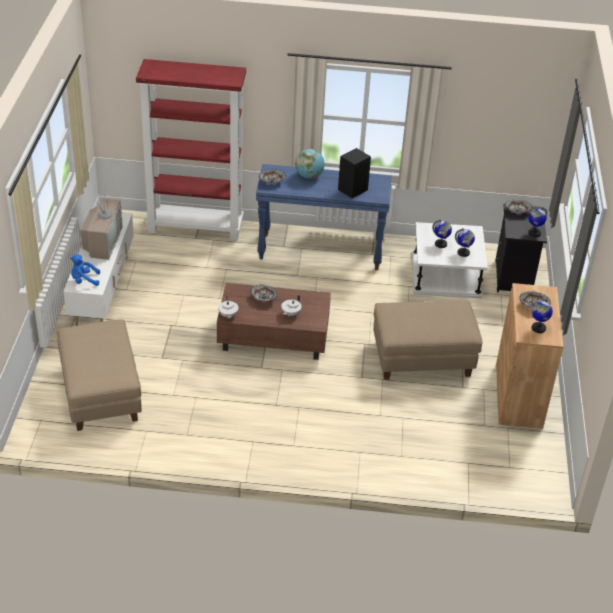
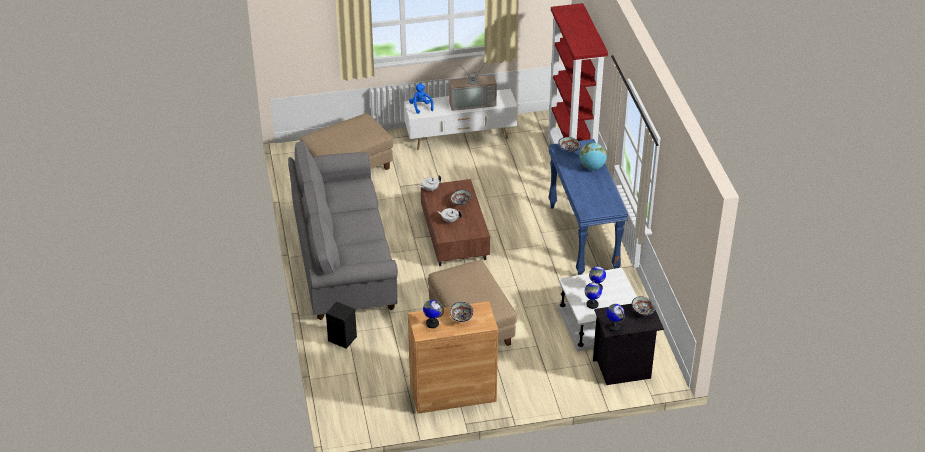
camera: 75 degrees right, 0 degrees up
(272, 433) = (344, 259): none -> grey sofa
(353, 189) = (588, 195): black speaker -> black speaker (343, 339)

